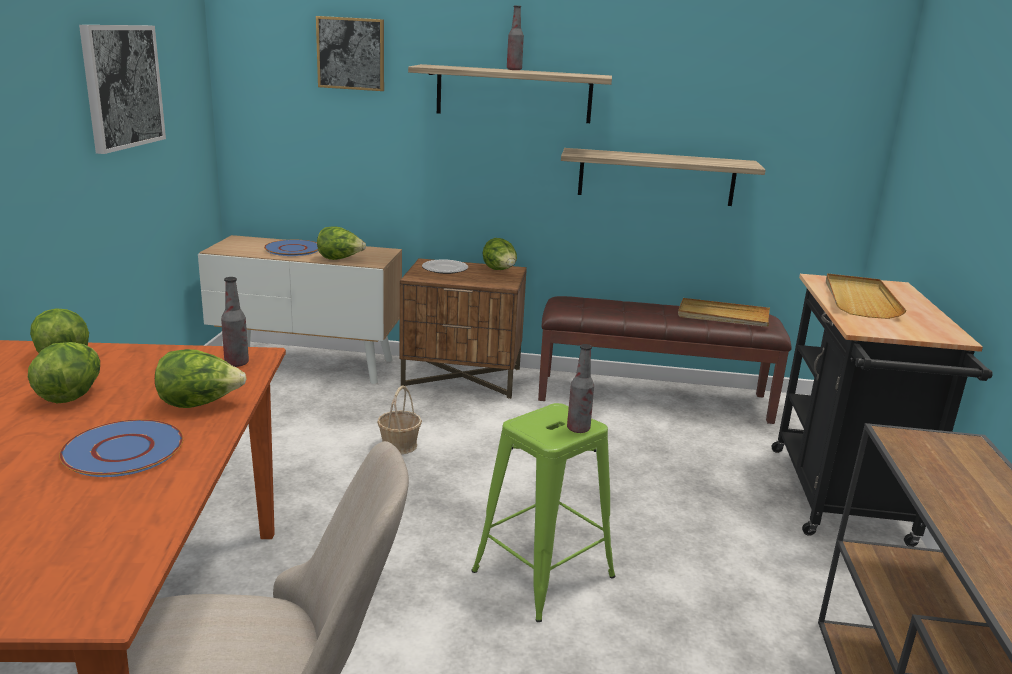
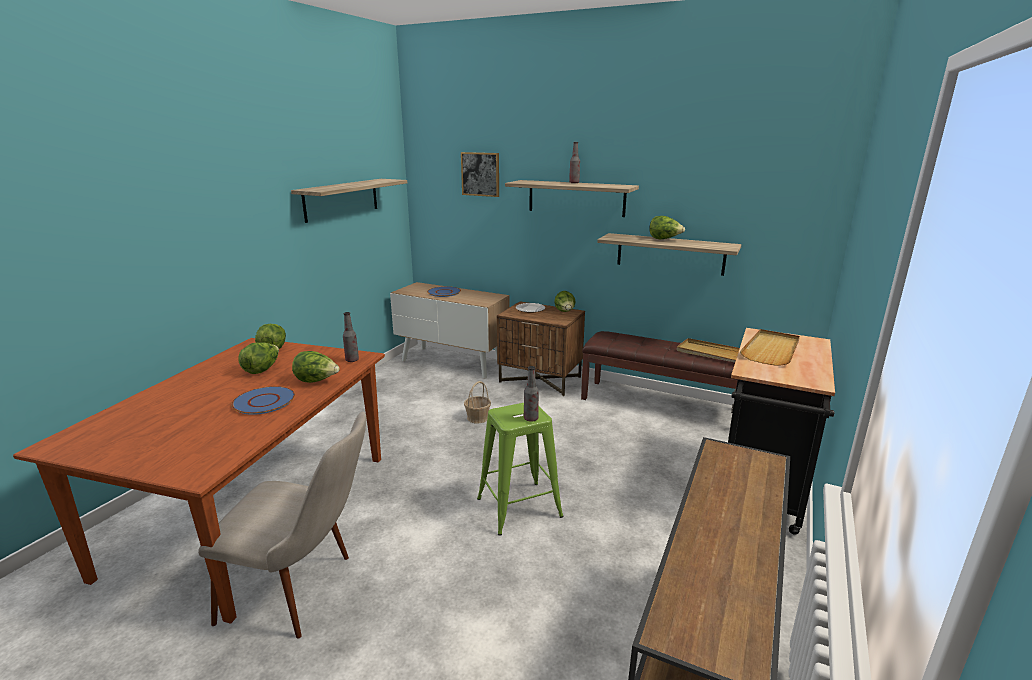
camera: 20 degrees right, 0 degrees up
(122, 86) = (341, 199): picture -> shelf
(340, 259) = (466, 300): lettuce -> lettuce (664, 239)

